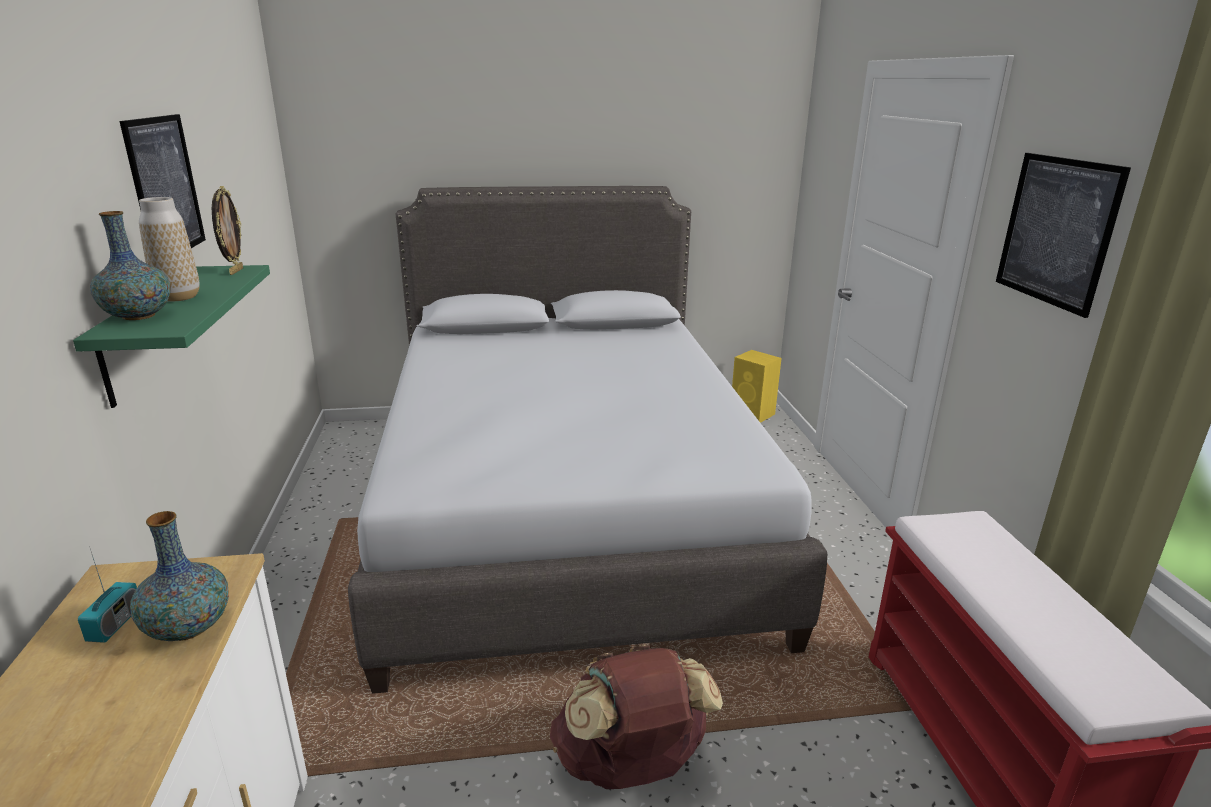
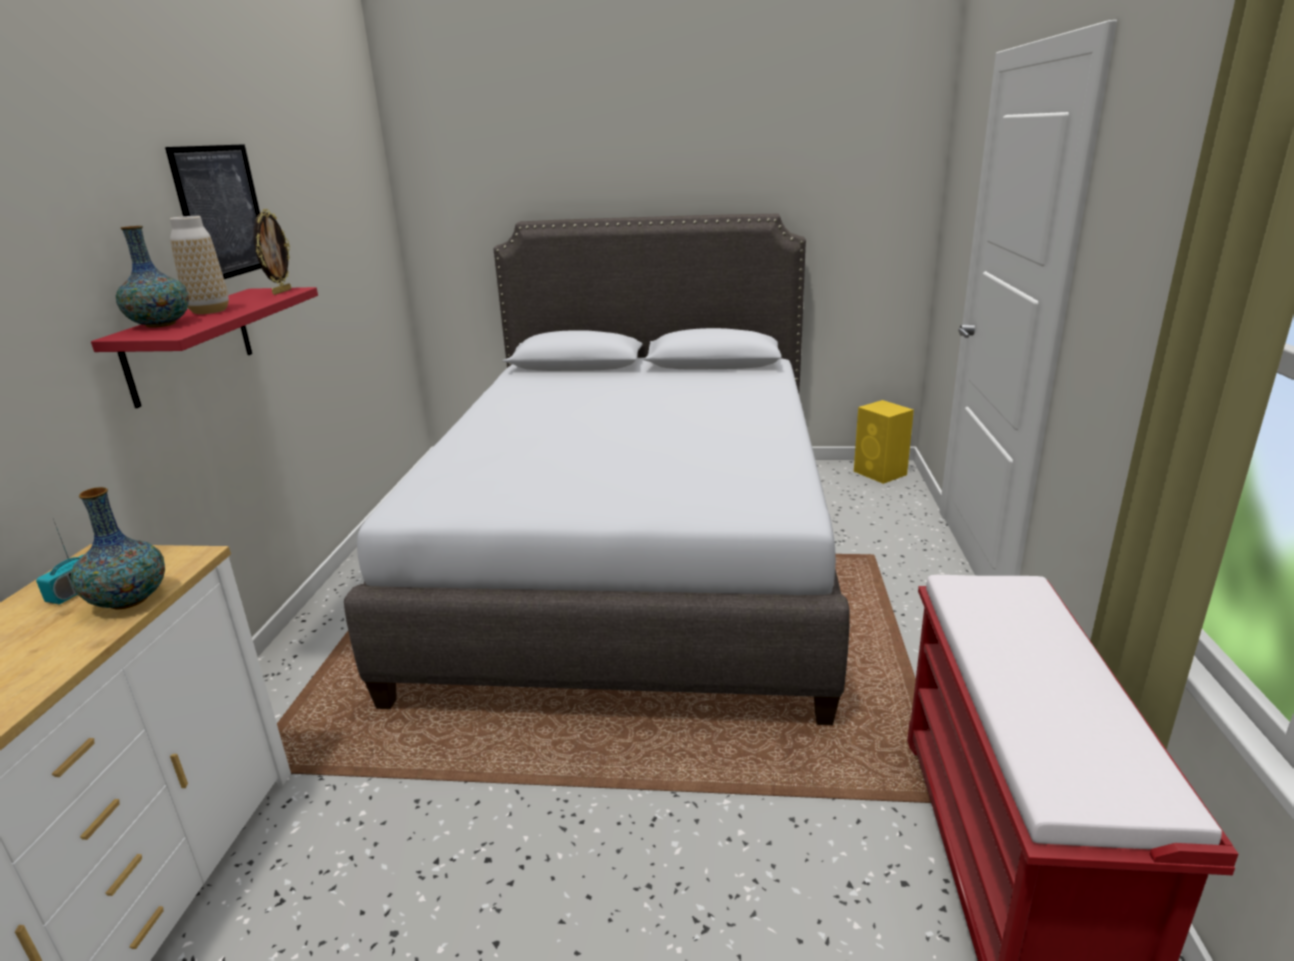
camera: 15 degrees right, 0 degrees up
(148, 332) = (189, 345): green shelf -> red shelf
(630, 766) = (594, 812): brown backpack -> none
(1056, 231) = (1142, 232): picture -> none

